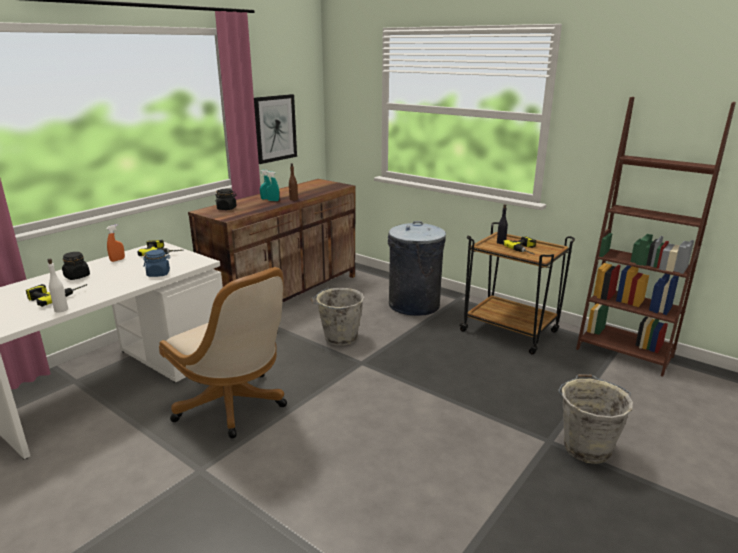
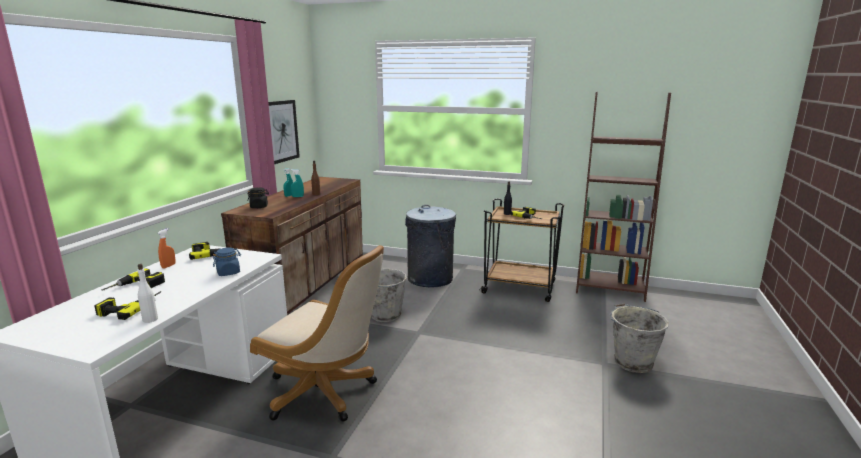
camera: 20 degrees left, 5 degrees down
(77, 276) = (136, 286): black jar -> power drill

